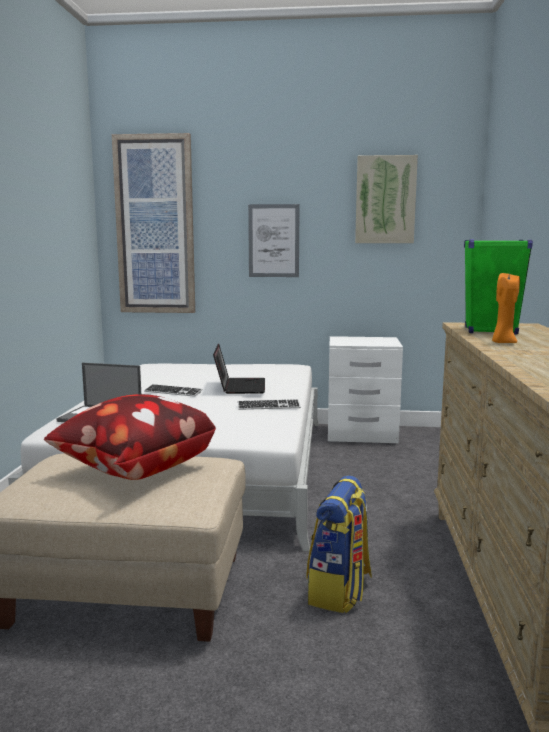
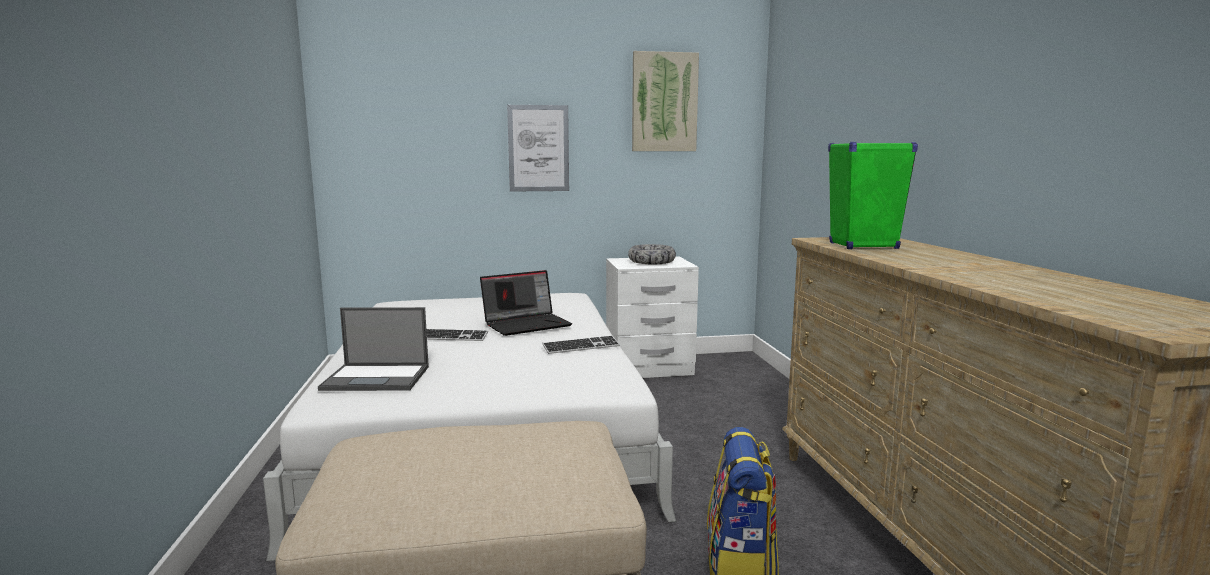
camera: 15 degrees left, 0 degrees up
(133, 469) = (484, 452): pillow -> none
(155, 225) = (389, 129): picture -> none
(239, 386) = (527, 324): laptop -> laptop turned 75 degrees clockwise
(365, 340) = (652, 261): none -> bowl
(503, 342) = (905, 258): orange candle -> none

